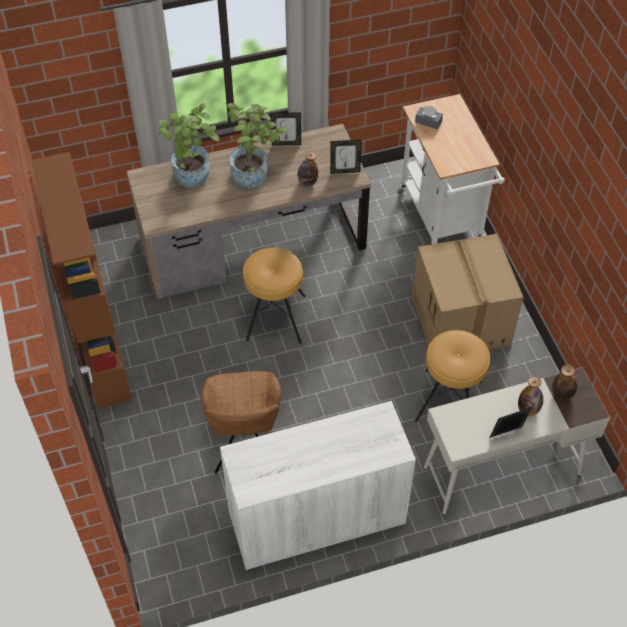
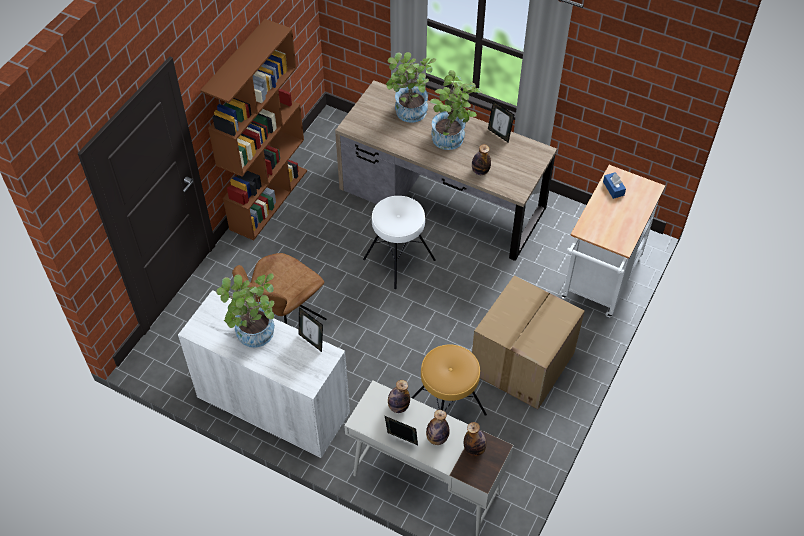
camera: 45 degrees right, 0 degrees up
(275, 317) = (398, 259): brown stool -> white stool
(306, 453) = (254, 337): none -> potted plant
(345, 171) = (516, 182): picture frame -> picture frame (312, 341)
(428, 122) = (613, 188): grey tissue box -> blue tissue box
(472, 411) = (398, 406): none -> bottle

